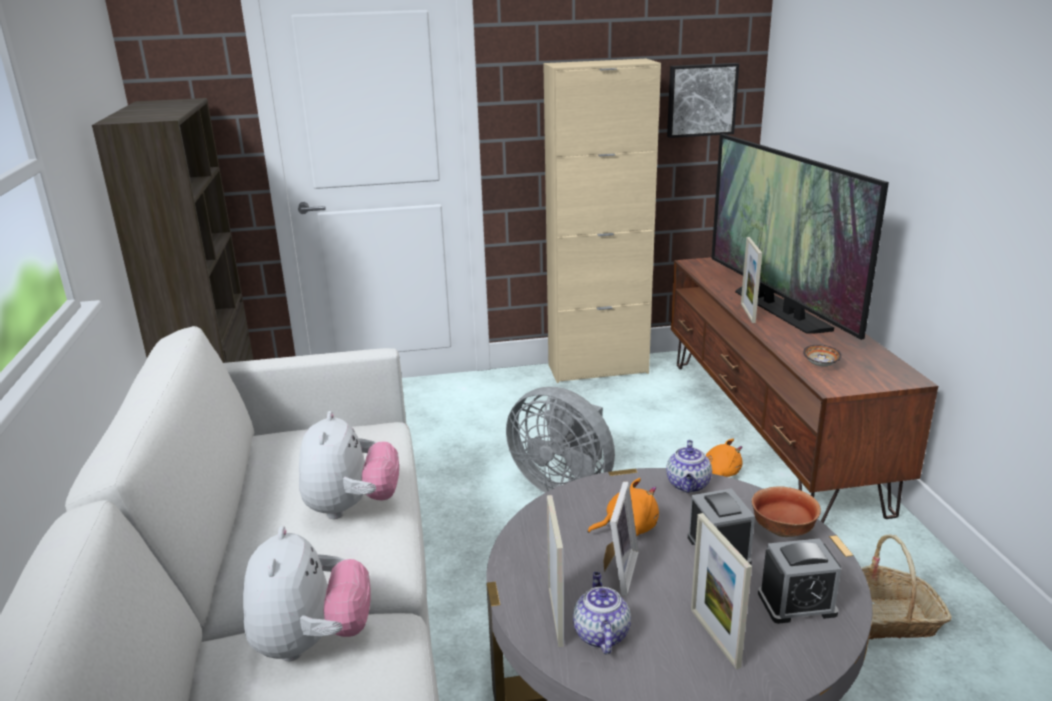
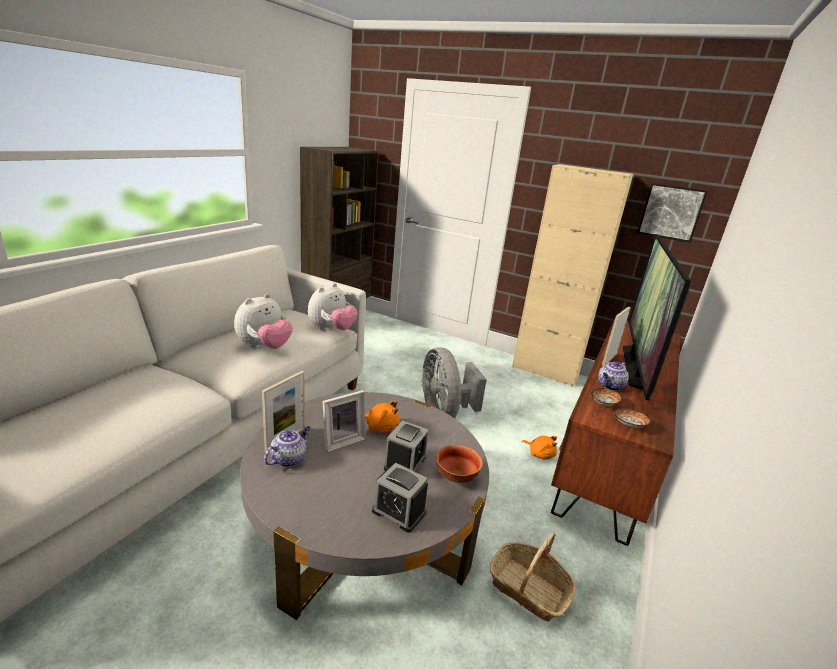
camera: 35 degrees right, 0 degrees up
(312, 642) = (167, 382): plush toy -> plush toy (331, 329)
(688, 485) = (444, 427): teapot -> teapot (610, 386)
(714, 637) = (332, 495): picture frame -> none
(868, 375) = (628, 424): none -> bowl

